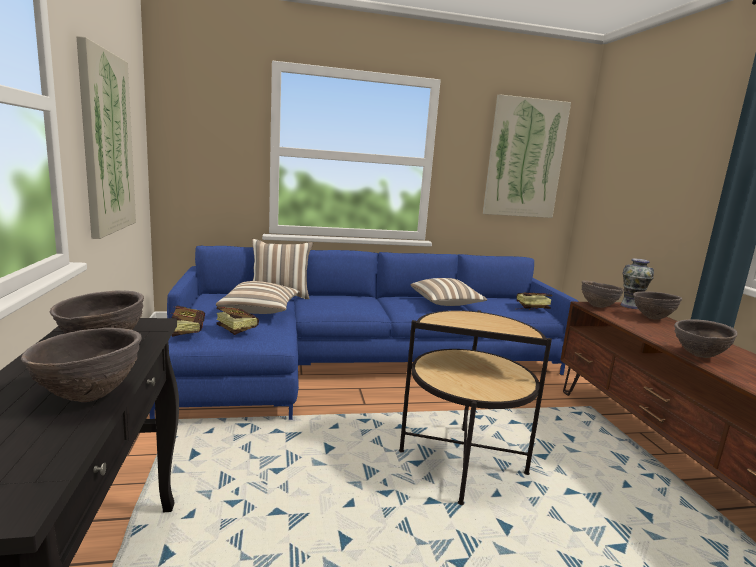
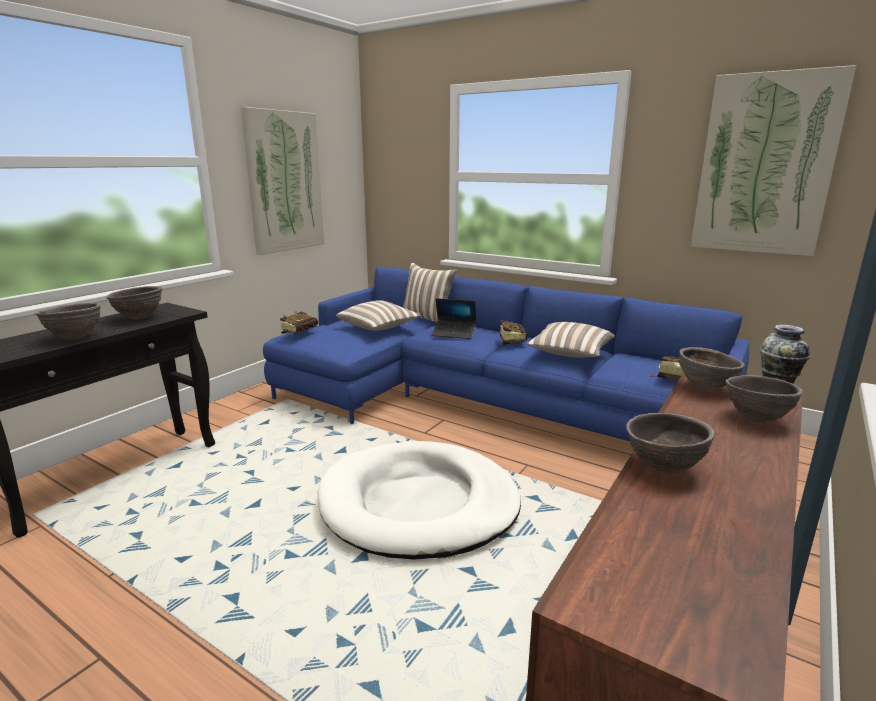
camera: 45 degrees right, 5 degrees up
(234, 329) = (331, 337): book -> book (511, 341)
(340, 303) = (454, 333): none -> laptop
(462, 463) = (419, 504): side table -> white dog bed

